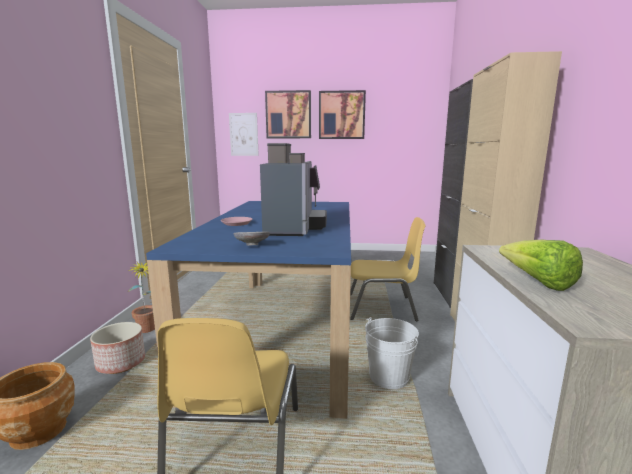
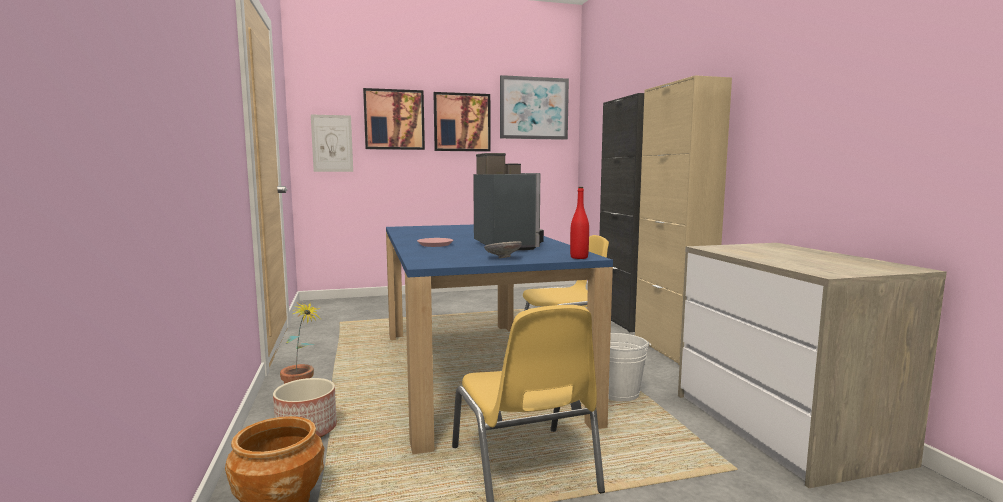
camera: 20 degrees left, 5 degrees down
(322, 251) = (579, 257): none -> red bottle
(404, 101) = (534, 108): none -> picture
(537, 283) = (773, 261): lettuce -> none

